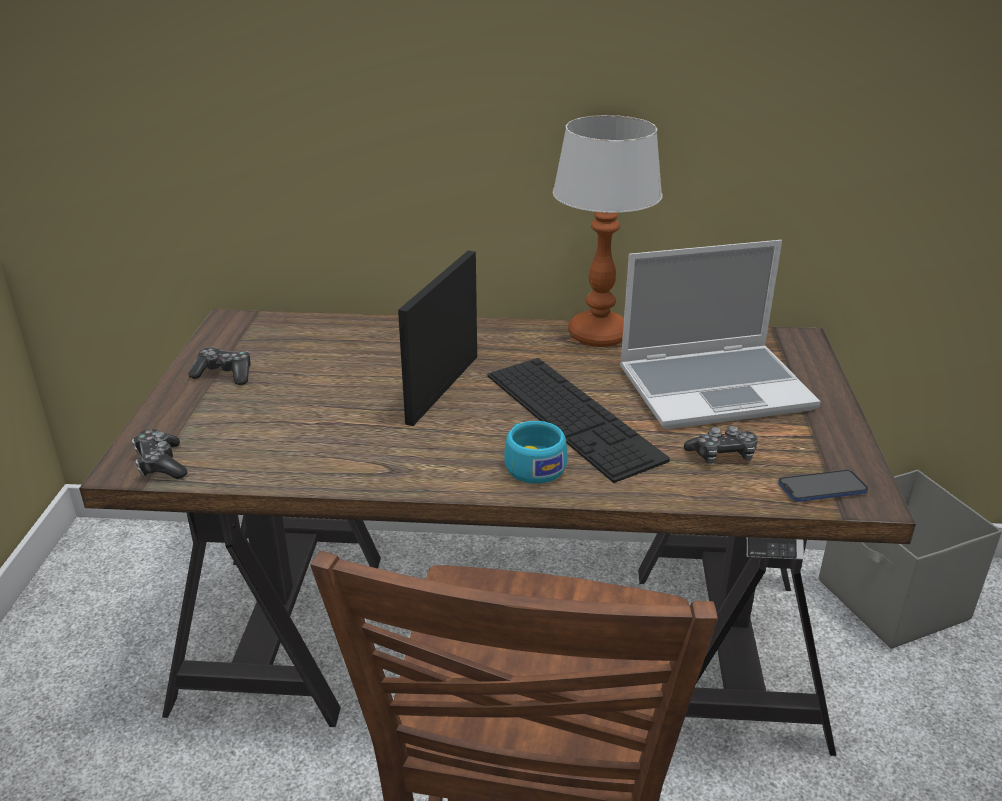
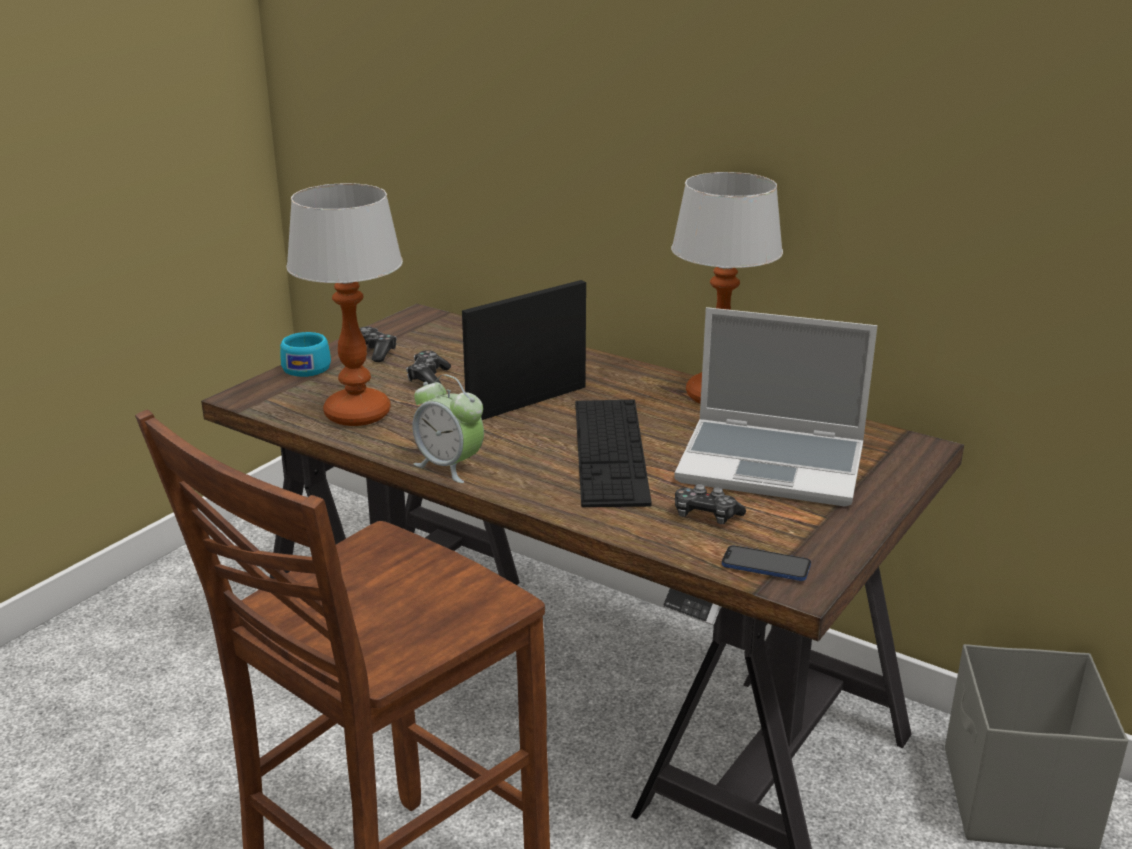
camera: 30 degrees right, 5 degrees down
(161, 464) = (266, 400): game controller -> game controller (428, 378)
(284, 451) = (356, 414): none -> table lamp
(445, 480) = (449, 466): none -> alarm clock
(531, 465) = (530, 475): turquoise cup -> turquoise cup (308, 367)

